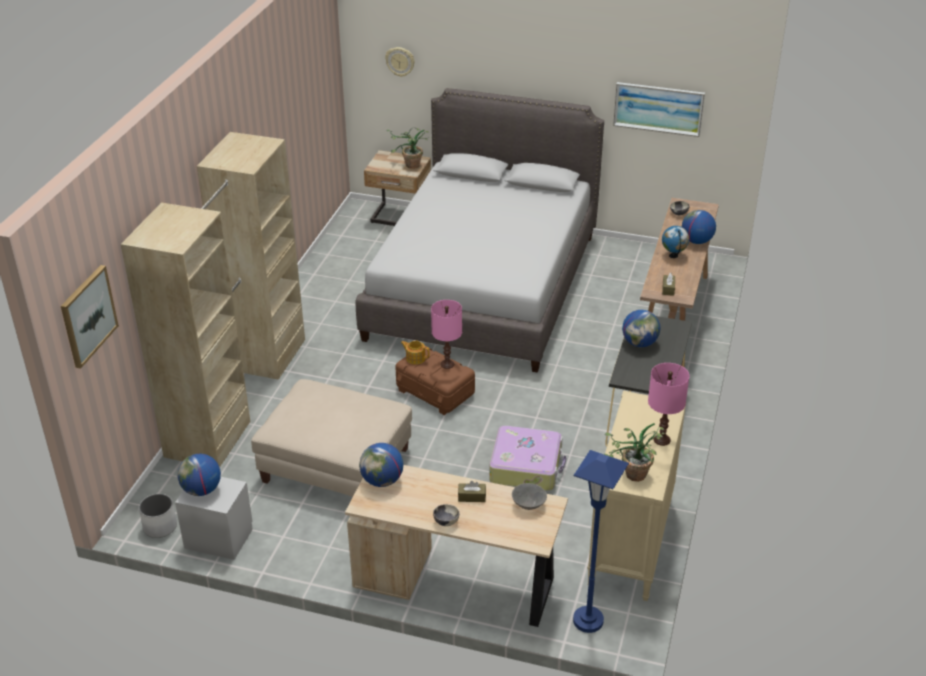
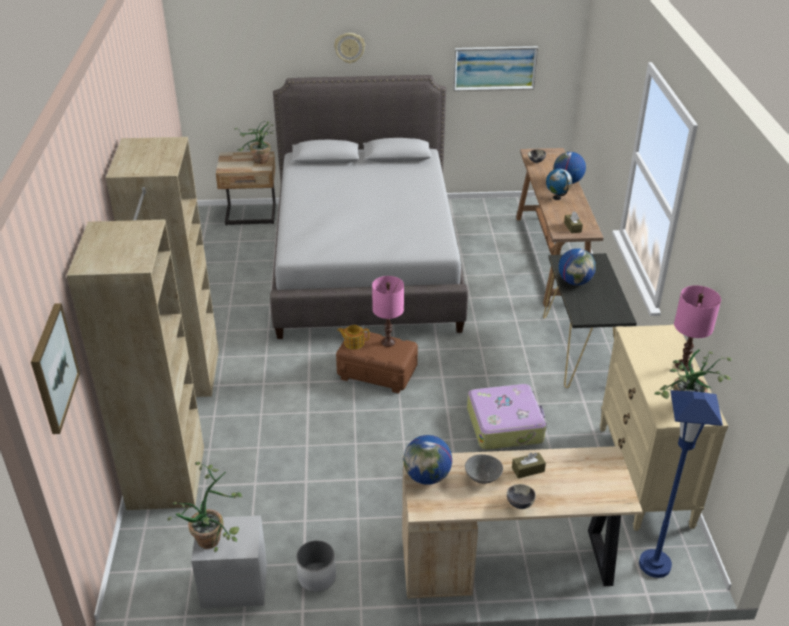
camera: 20 degrees left, 0 degrees up
(160, 527) = (160, 591): white planter -> white planter (316, 577)
(201, 490) = (215, 538): globe -> potted plant
(336, 465) = (319, 471): beige ottoman -> none
(400, 61) = (235, 58): wall clock -> wall clock (349, 47)
(529, 505) = (588, 463): grey bowl -> grey bowl (483, 478)

